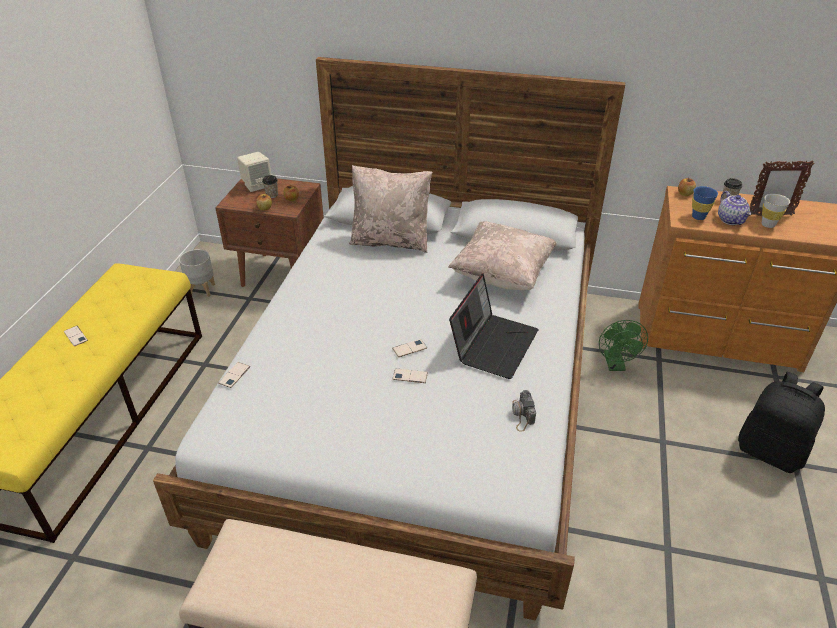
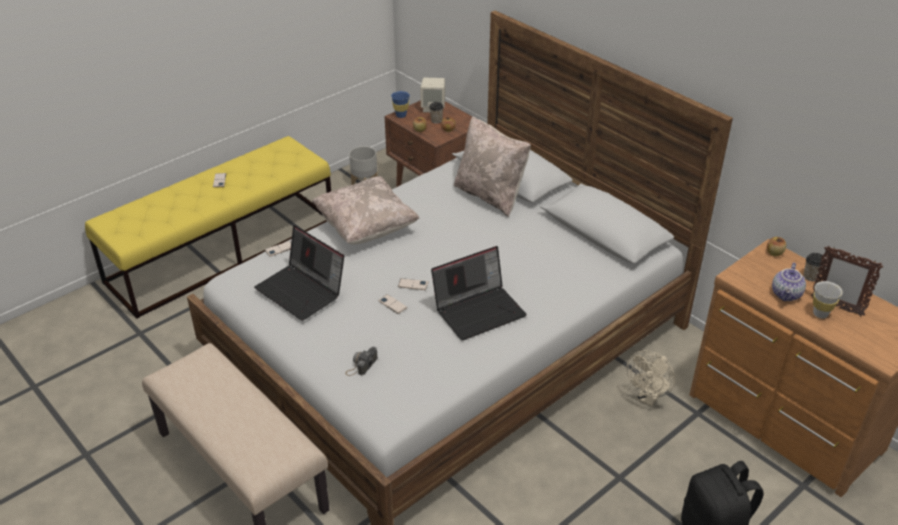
camera: 35 degrees right, 0 degrees up
(307, 406) = (302, 291): none -> laptop
(502, 274) = (551, 260): beige pillow -> beige pillow (366, 228)
(522, 415) = (442, 369): camera -> camera (361, 365)
(615, 365) = (648, 398): green fan -> beige fan
(698, 217) = (756, 278): blue cup -> blue cup (401, 115)

